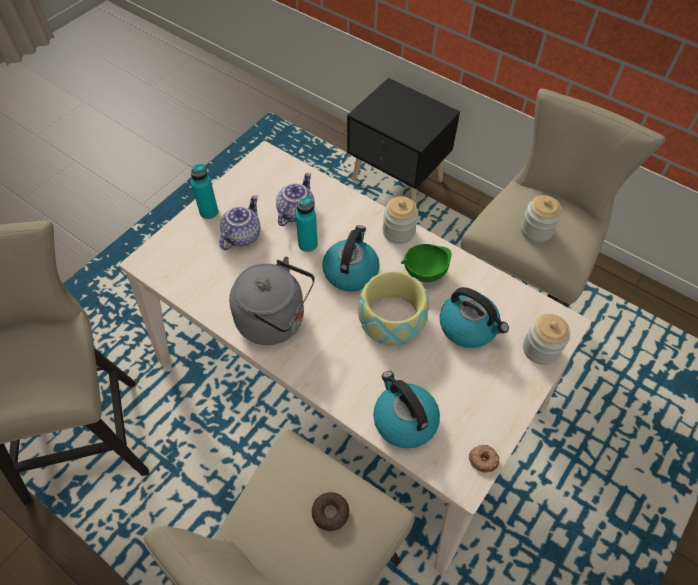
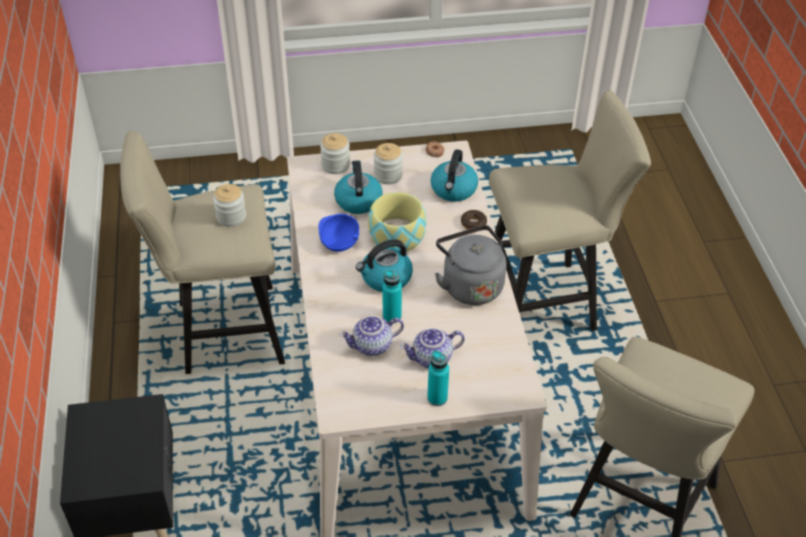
camera: 135 degrees left, 10 degrees down
(330, 513) = (536, 186): donut -> donut (473, 223)
(398, 231) = (319, 278): jar -> jar (388, 175)
(424, 271) = (339, 244): green bowl -> blue bowl

